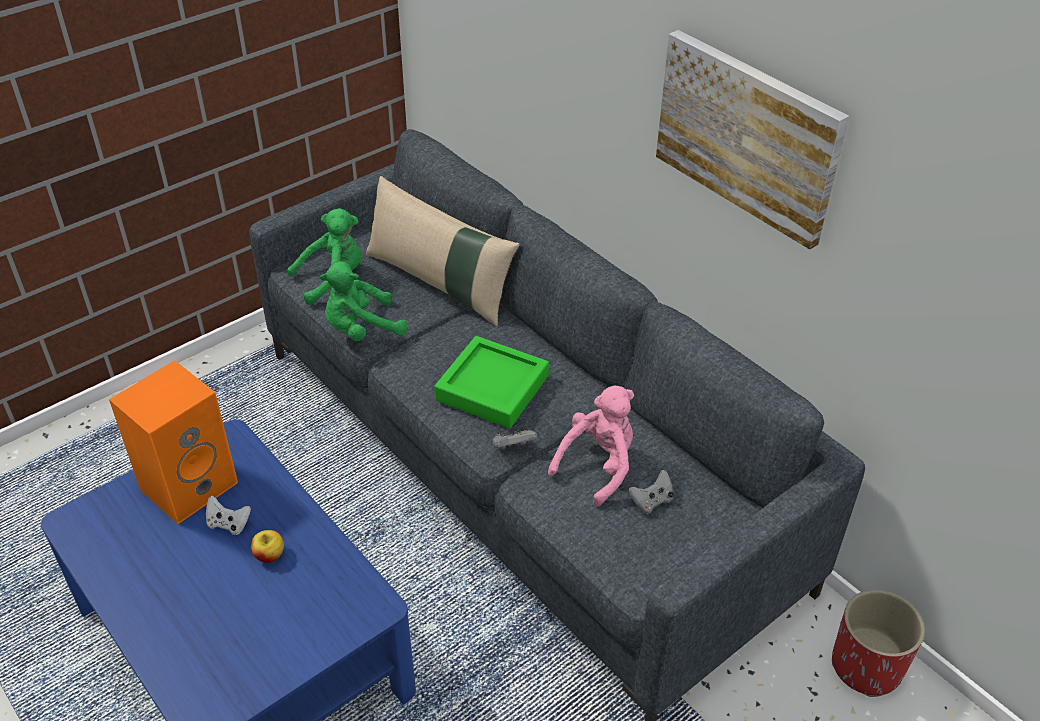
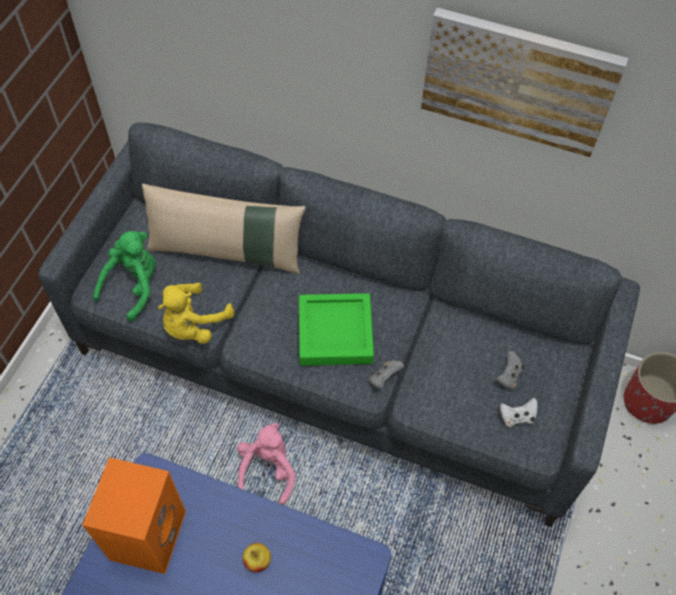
camera: 30 degrees left, 15 degrees up
(228, 524) = (206, 551): white game controller -> white game controller (517, 417)
(361, 329) = (194, 325): green plush toy -> yellow plush toy
(598, 465) = (453, 364): pink plush toy -> pink plush toy (267, 470)

